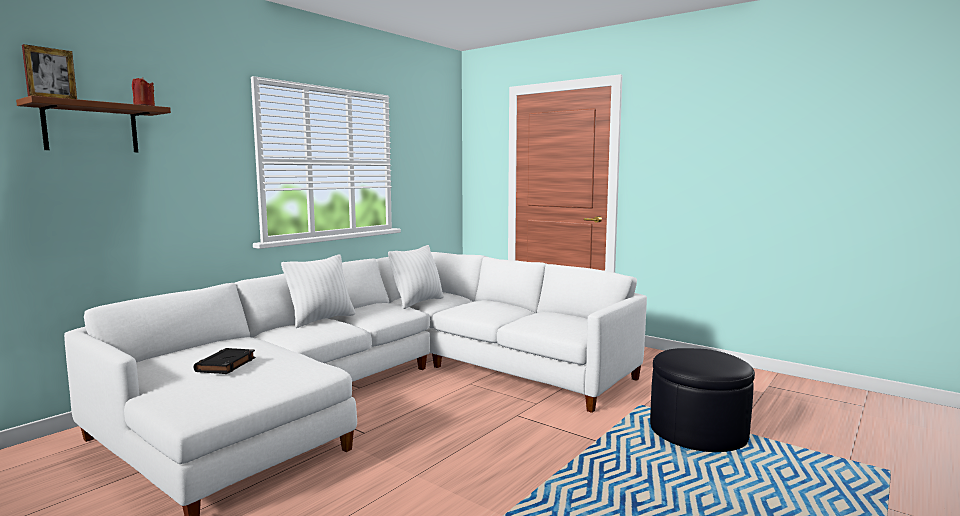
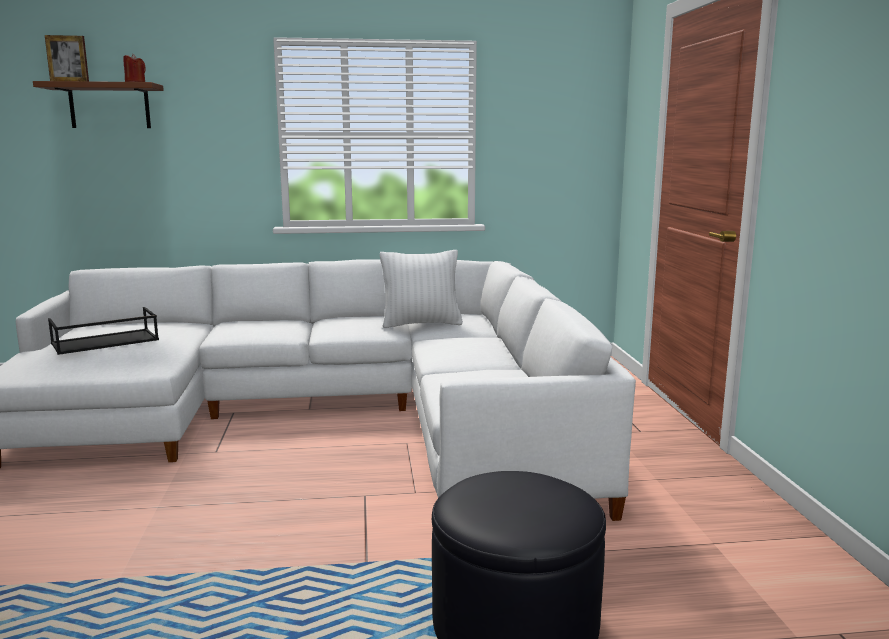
camera: 45 degrees right, 5 degrees up
(226, 365) = (104, 342): black book -> black tray
(321, 319) = (288, 321): white pillow -> none

